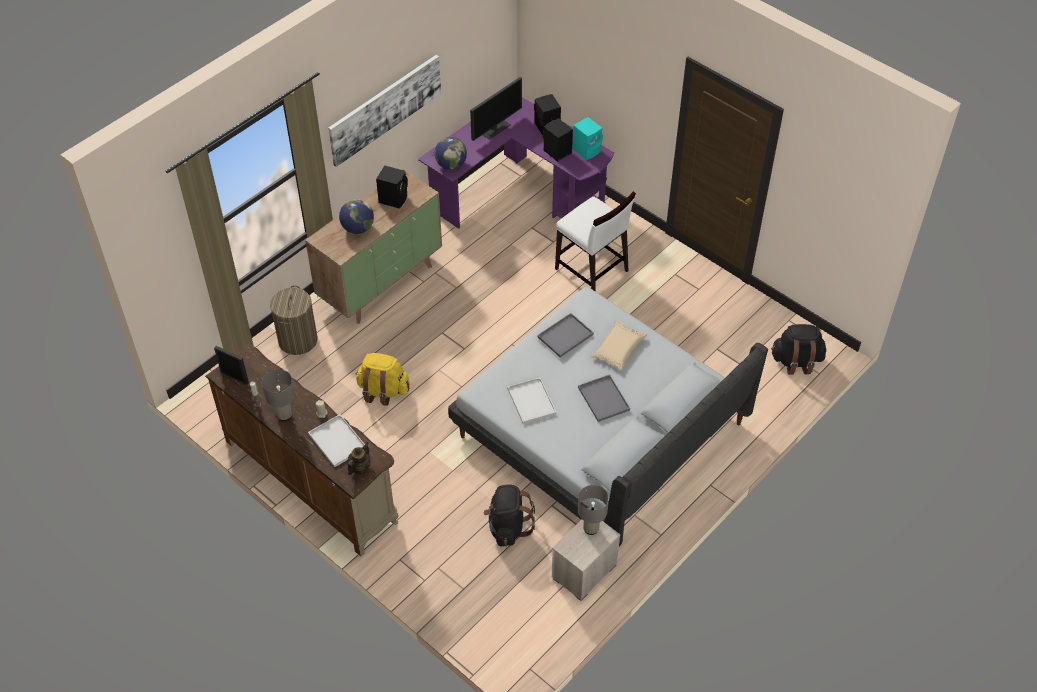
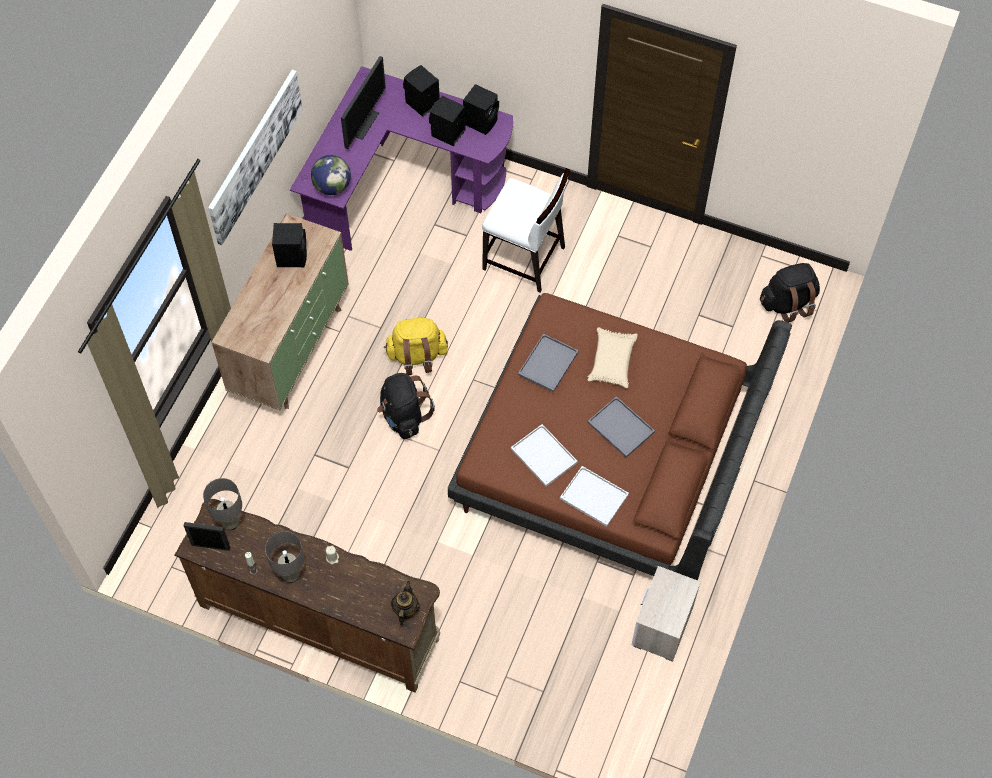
camera: 20 degrees left, 10 degrees up
(298, 340) = (226, 452): laundry basket -> none
(338, 441) = (367, 586): white tray -> white tray (595, 497)
(358, 228) = (267, 308): globe -> none
(383, 391) = (353, 484): yellow backpack -> yellow backpack (417, 356)
(508, 527) = (560, 602): black backpack -> black backpack (404, 416)
(587, 150) = (481, 121): turquoise speaker -> black speaker
(590, 528) = (667, 585): grey table lamp -> grey table lamp (230, 522)
(600, 429) = (612, 453): grey bed -> brown bed

